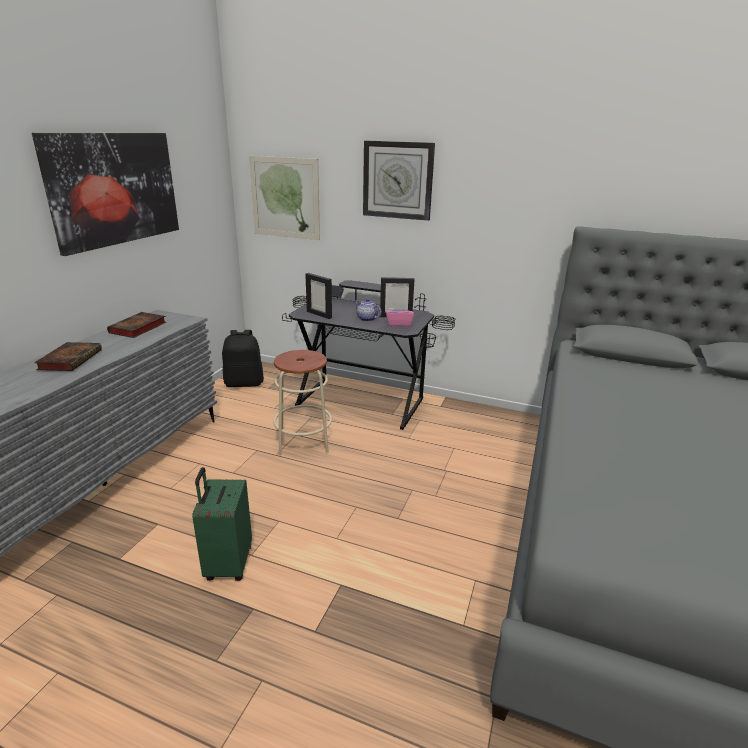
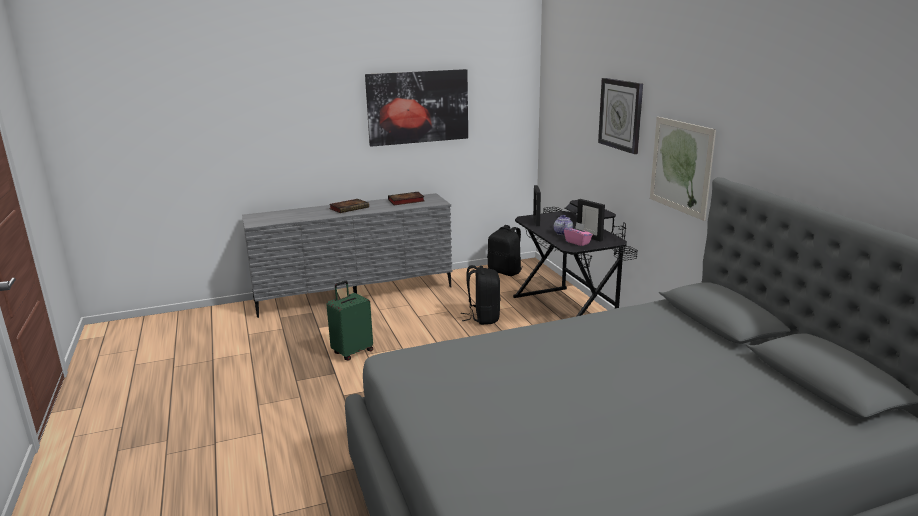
camera: 50 degrees right, 5 degrees down
(285, 198) = (562, 121): picture -> picture (681, 166)
(303, 440) = (483, 317): beige stool -> black backpack

